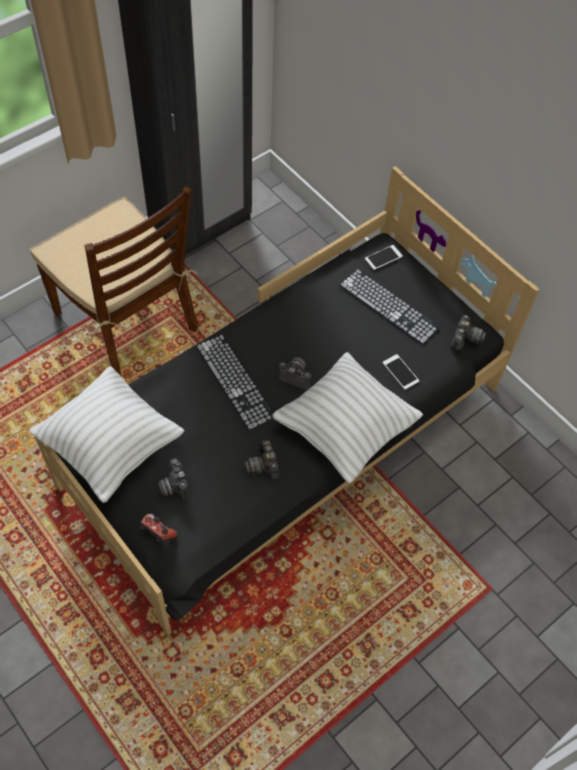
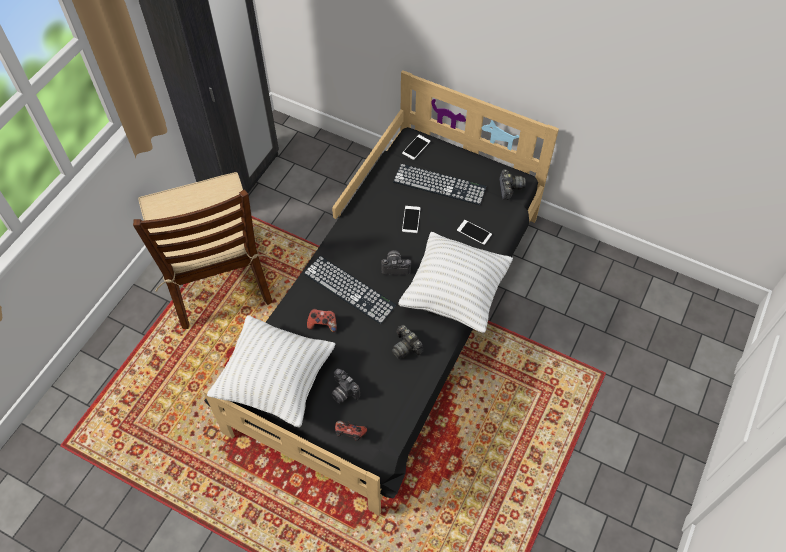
camera: 20 degrees left, 0 degrees up
(127, 321) = (217, 277): brown chair -> brown chair turned 45 degrees clockwise
(189, 406) = (323, 324): none -> game controller
(338, 332) = (411, 219): none -> phone

